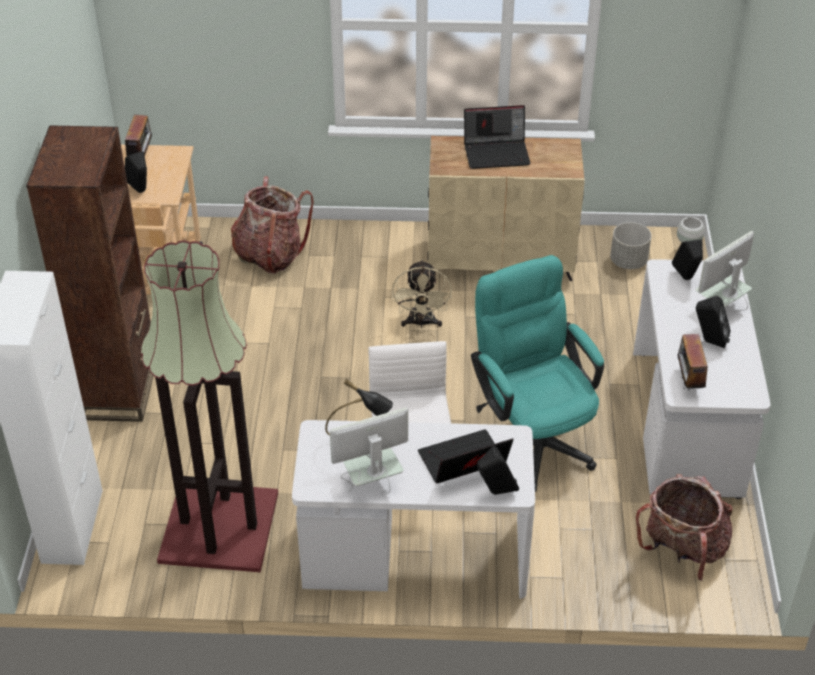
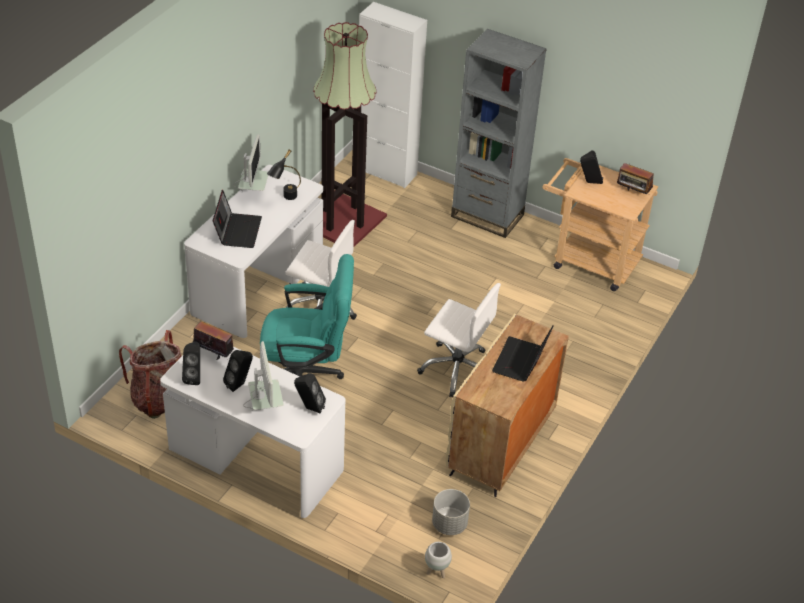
camera: 115 degrees right, 0 degrees up
(120, 388) = (487, 216): brown bookcase -> grey bookcase
(270, 254) = (585, 322): backpack -> none
(421, 323) = (457, 369): beige fan -> white office chair
(495, 492) = (205, 233): black speaker -> black speaker (194, 377)

